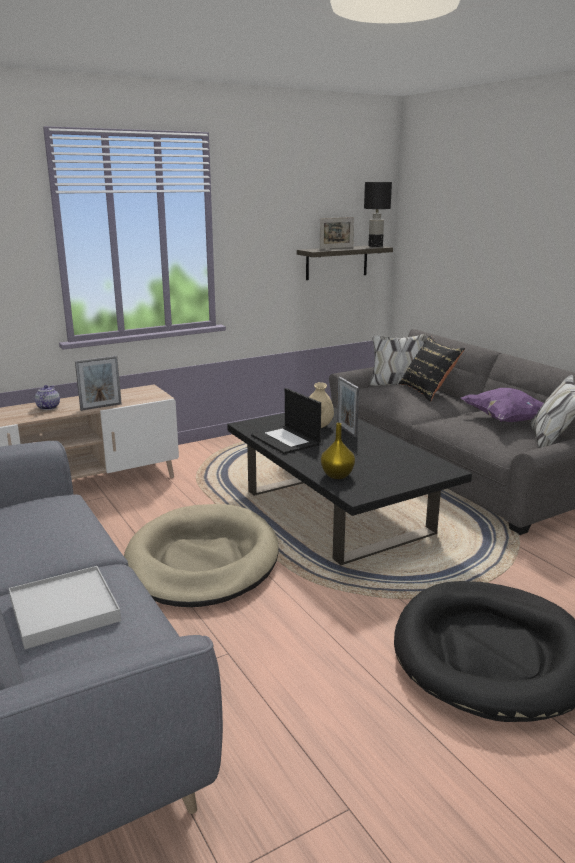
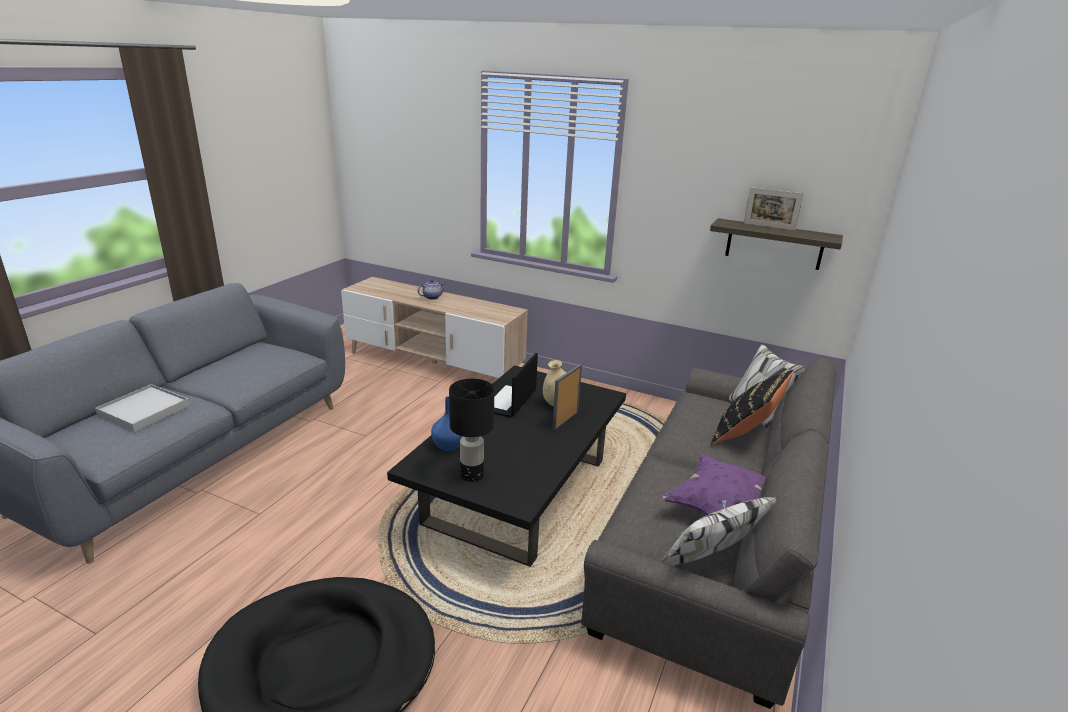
camera: 55 degrees right, 5 degrees up
(101, 407) = (453, 310): picture frame -> none
(202, 561) = (377, 456): beige dog bed -> none
(338, 475) = (449, 446): yellow vase -> blue vase
(375, 246) = (828, 236): black table lamp -> black table lamp (472, 475)

